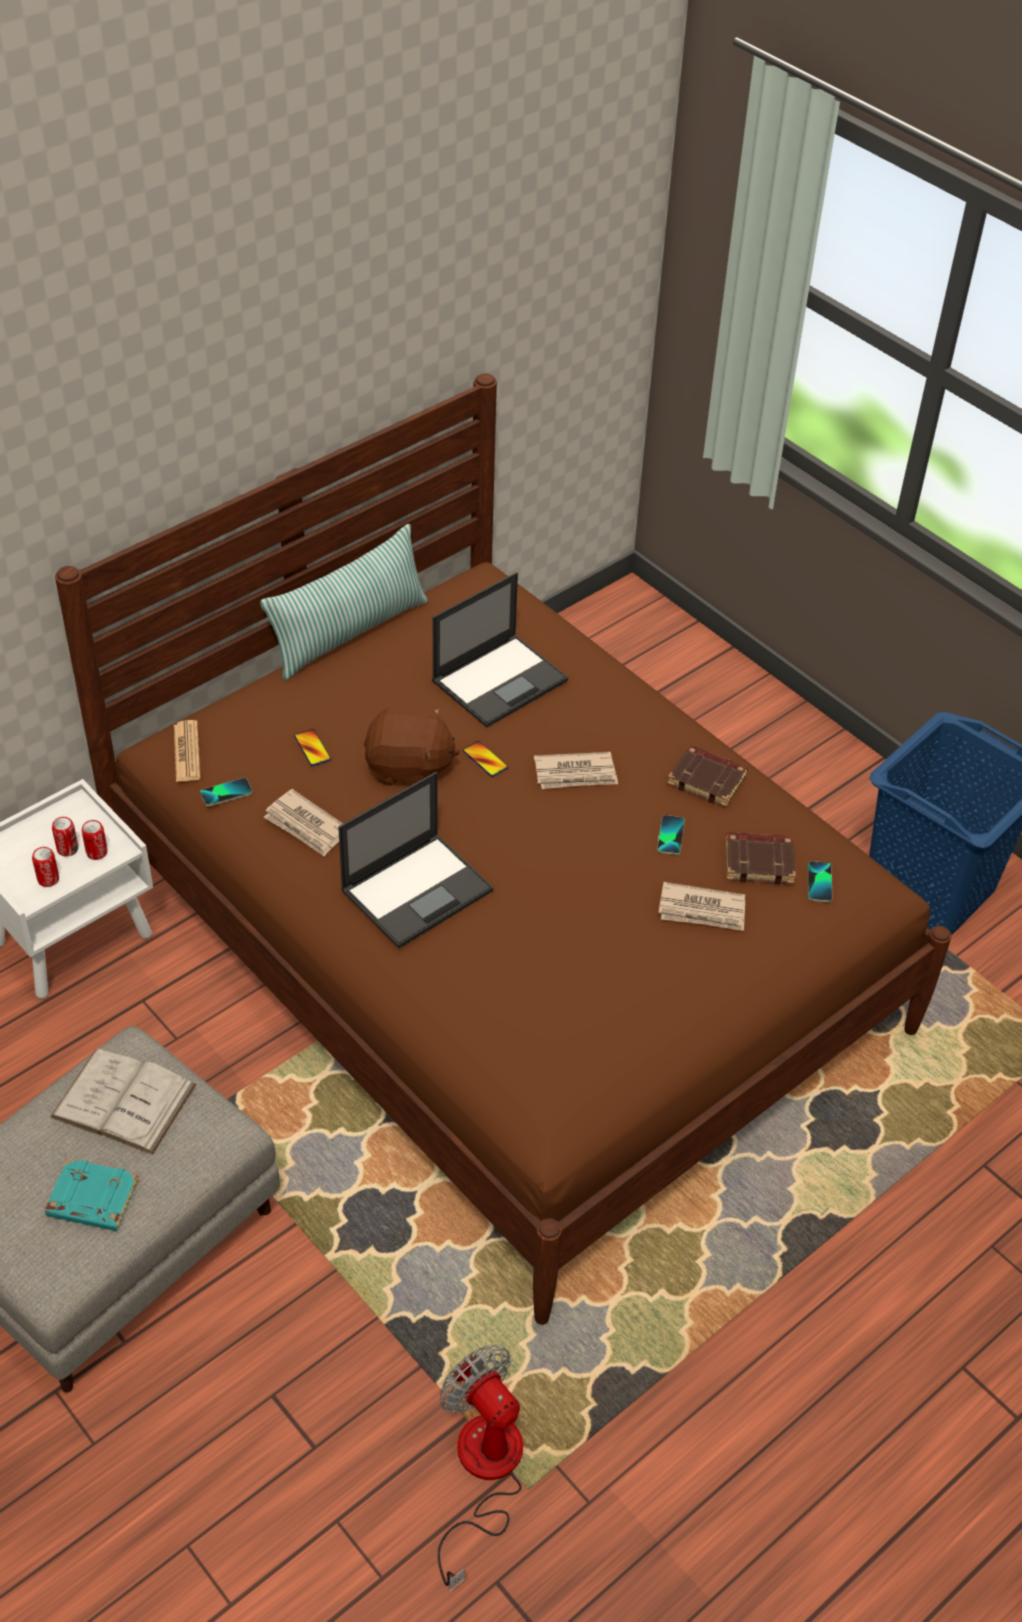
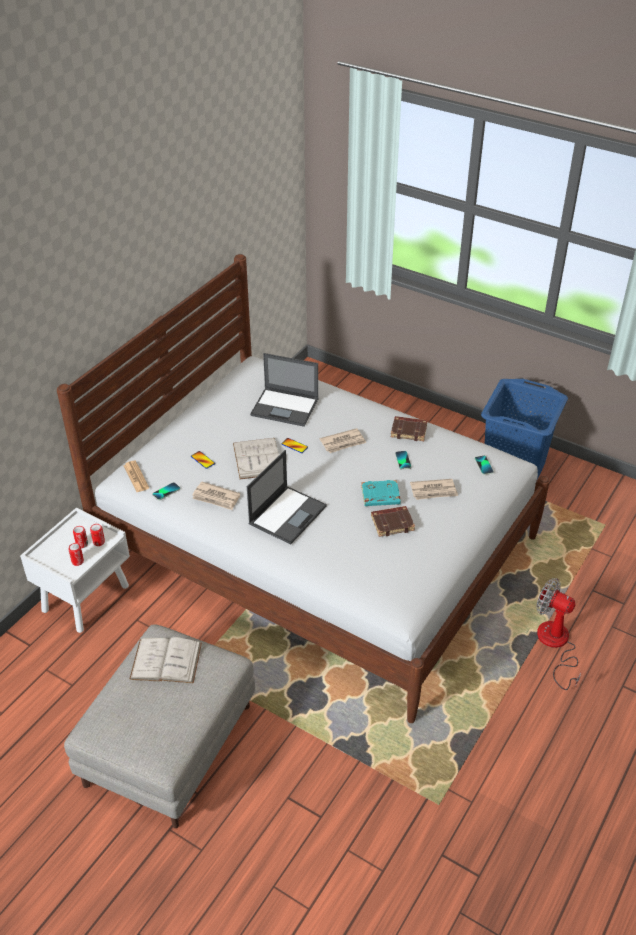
camera: 15 degrees left, 5 degrees down
(91, 1200) = (170, 714): turquoise book -> turquoise book (380, 496)
(349, 633) = (196, 402): pillow -> none
(409, 768) = (257, 458): brown plush toy -> white book
(483, 1472) = (413, 803): fan -> fan (555, 645)
(500, 680) = (285, 407): laptop -> laptop turned 75 degrees clockwise
(506, 949) = (319, 548): brown bed -> white bed
(760, 861) = (451, 462): brown book -> brown book (392, 523)

